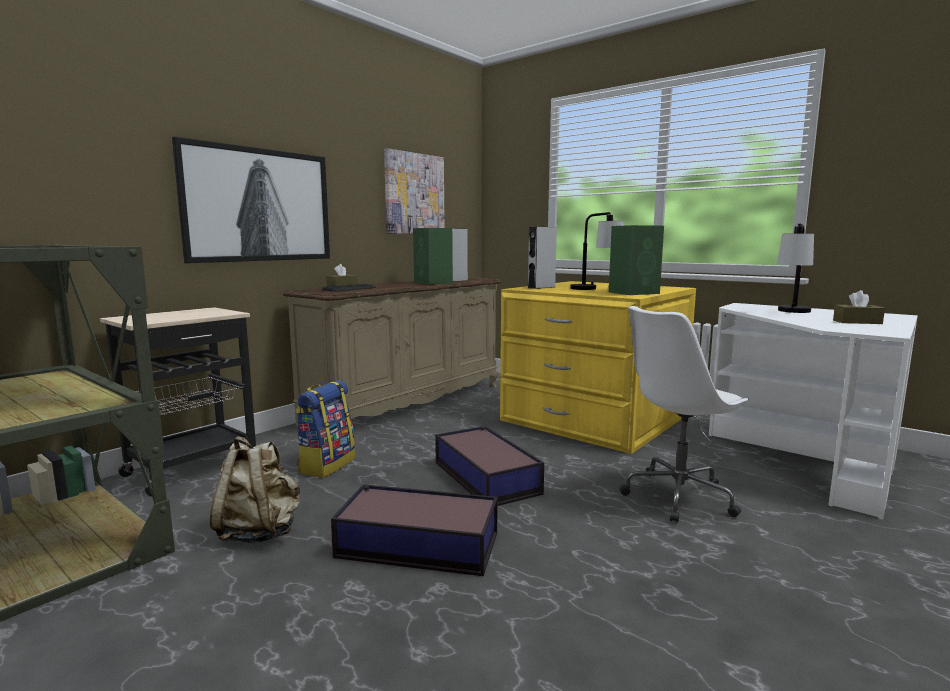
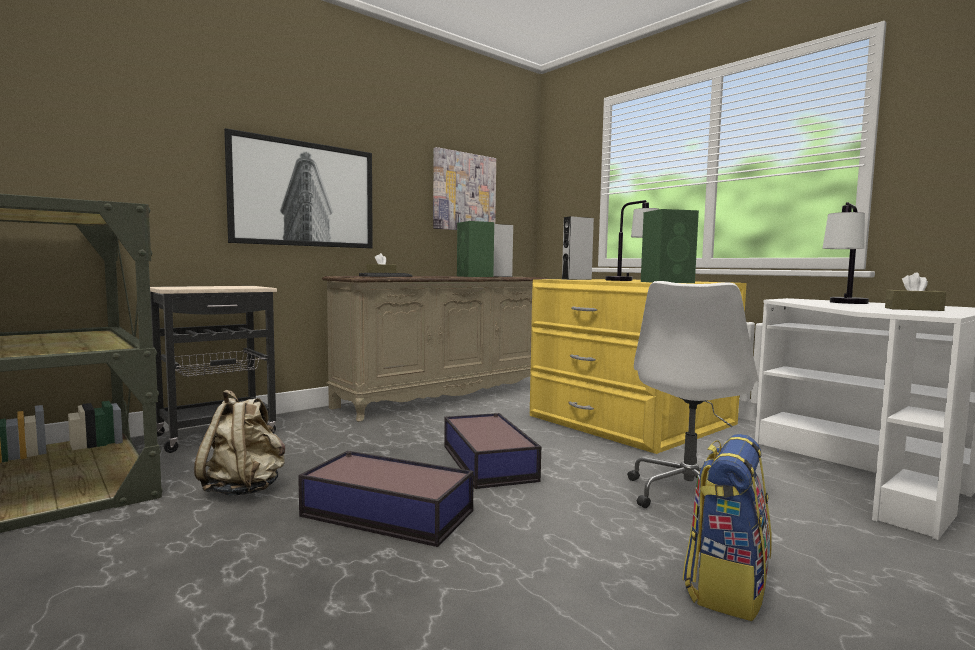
camera: 10 degrees right, 5 degrees down
(326, 465) = (338, 440): backpack -> backpack (725, 586)
(676, 498) = (687, 497): white office chair -> white office chair turned 45 degrees counterclockwise

